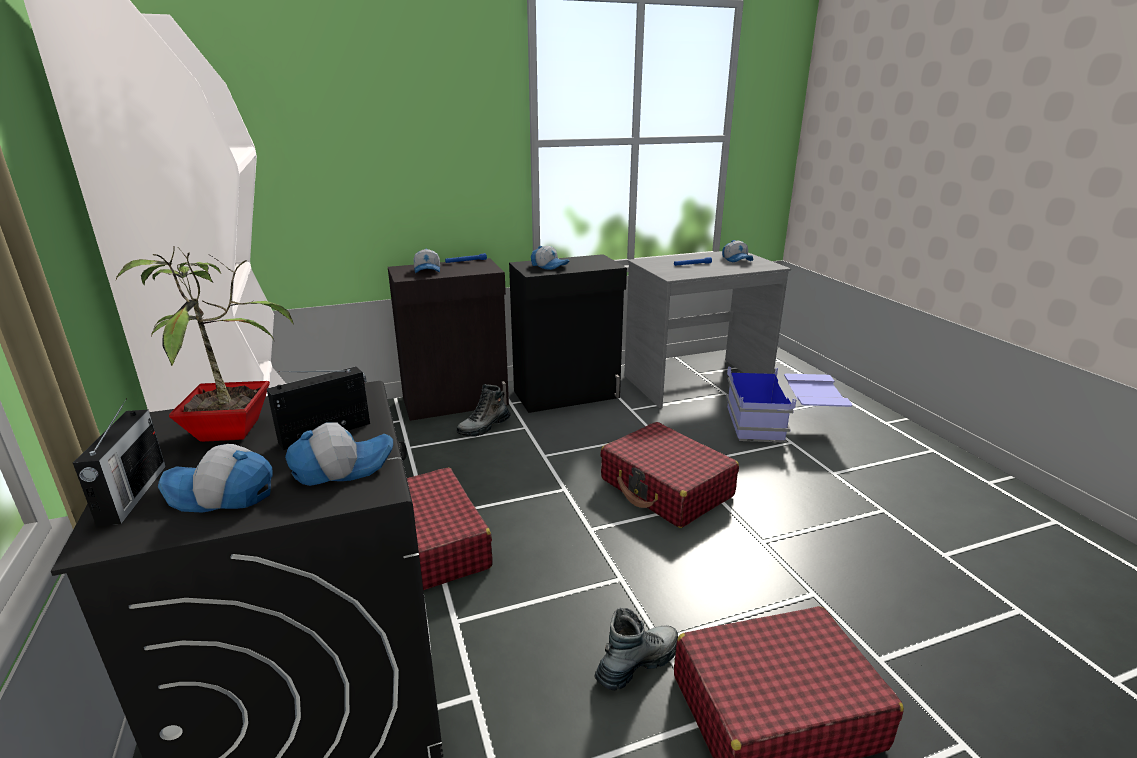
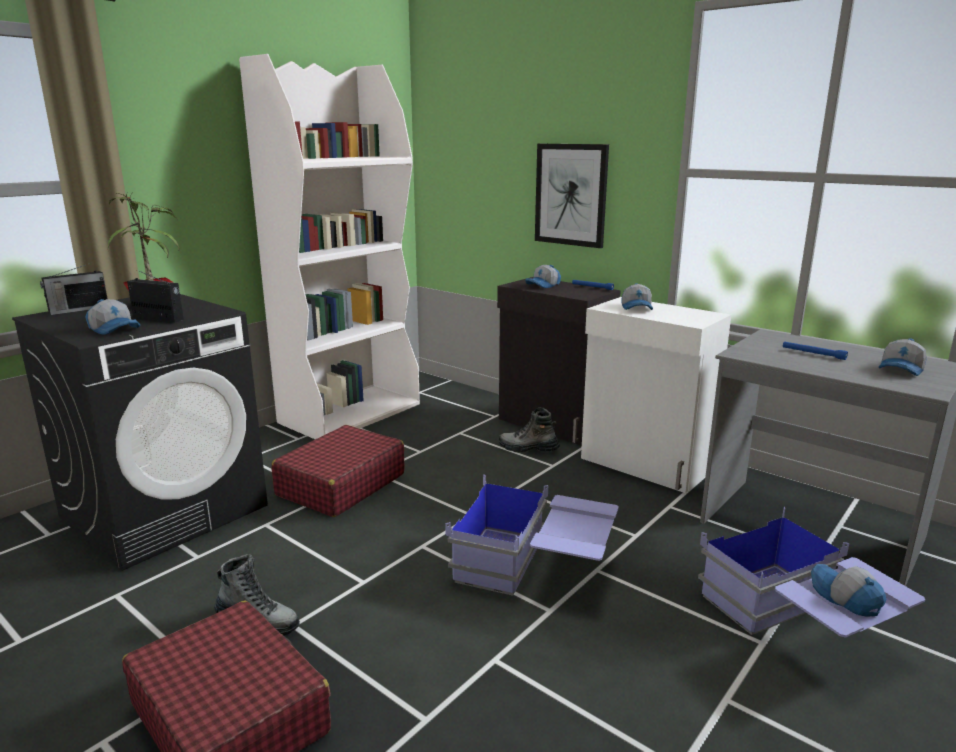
camera: 60 degrees right, 5 degrees down
(221, 495) = (79, 320): cap -> cap (845, 597)
(421, 174) = (571, 195): none -> picture
(567, 395) = (645, 465): black cabinet -> white cabinet
(666, 488) = (534, 569): red suitcase -> blue storage box

